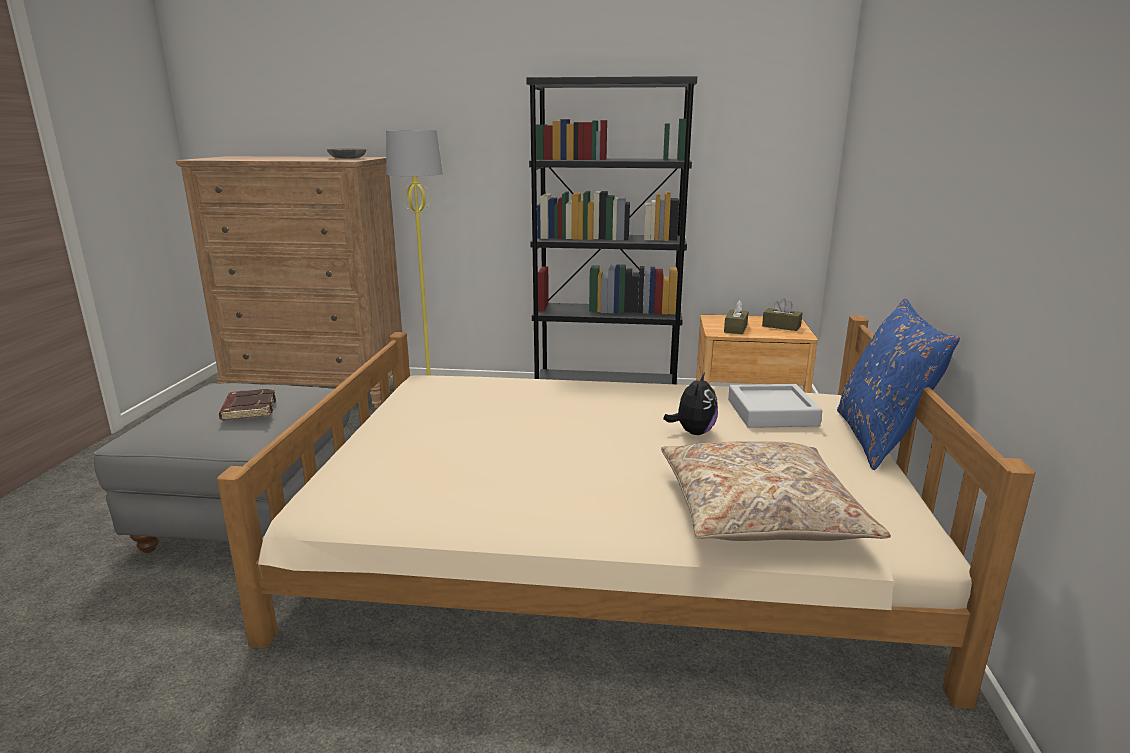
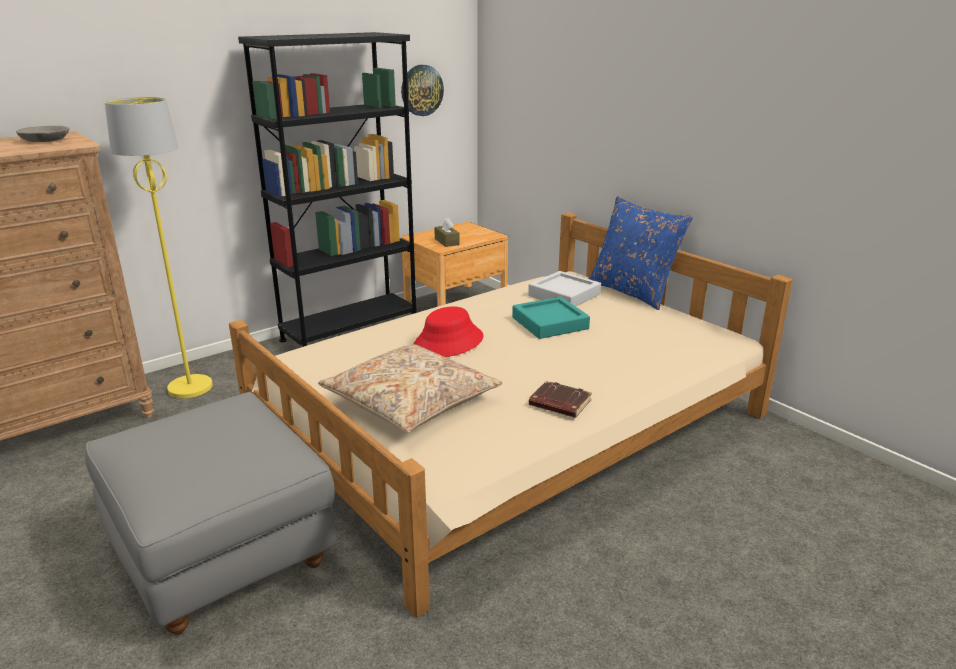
camera: 45 degrees left, 5 degrees up
(248, 409) = (241, 436): brown book -> brown book (559, 404)
(557, 412) = (448, 342): none -> red hat
(693, 432) = (550, 323): plush toy -> turquoise tray
(754, 151) = (421, 90): none -> wall clock
(760, 512) = (659, 353): beige pillow -> beige pillow (411, 401)
(781, 326) = (470, 232): brown tissue box -> none

